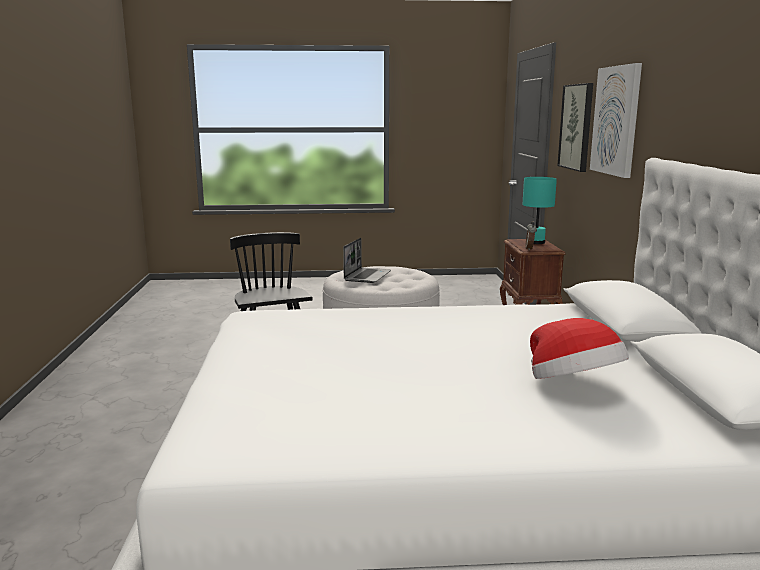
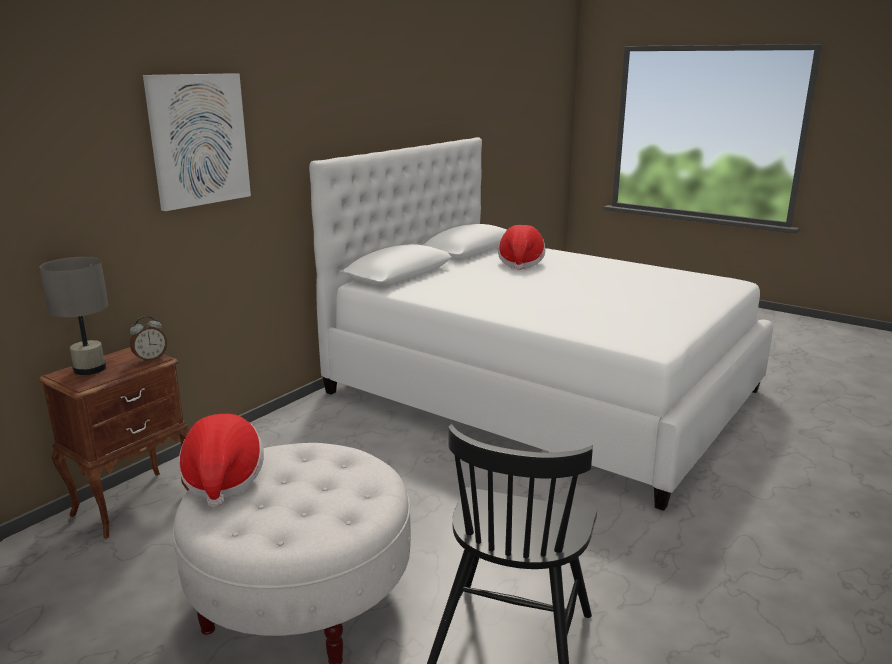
camera: 140 degrees left, 5 degrees up
(367, 276) = (304, 505): laptop -> none
(416, 273) = (223, 480): none -> hat
(535, 242) = (90, 369): turquoise table lamp -> grey table lamp
(577, 127) = (75, 165): picture -> none

